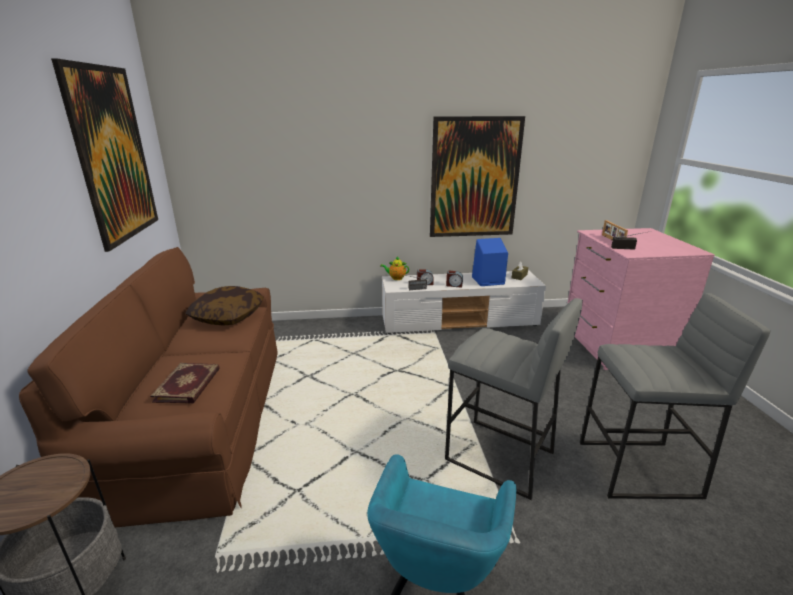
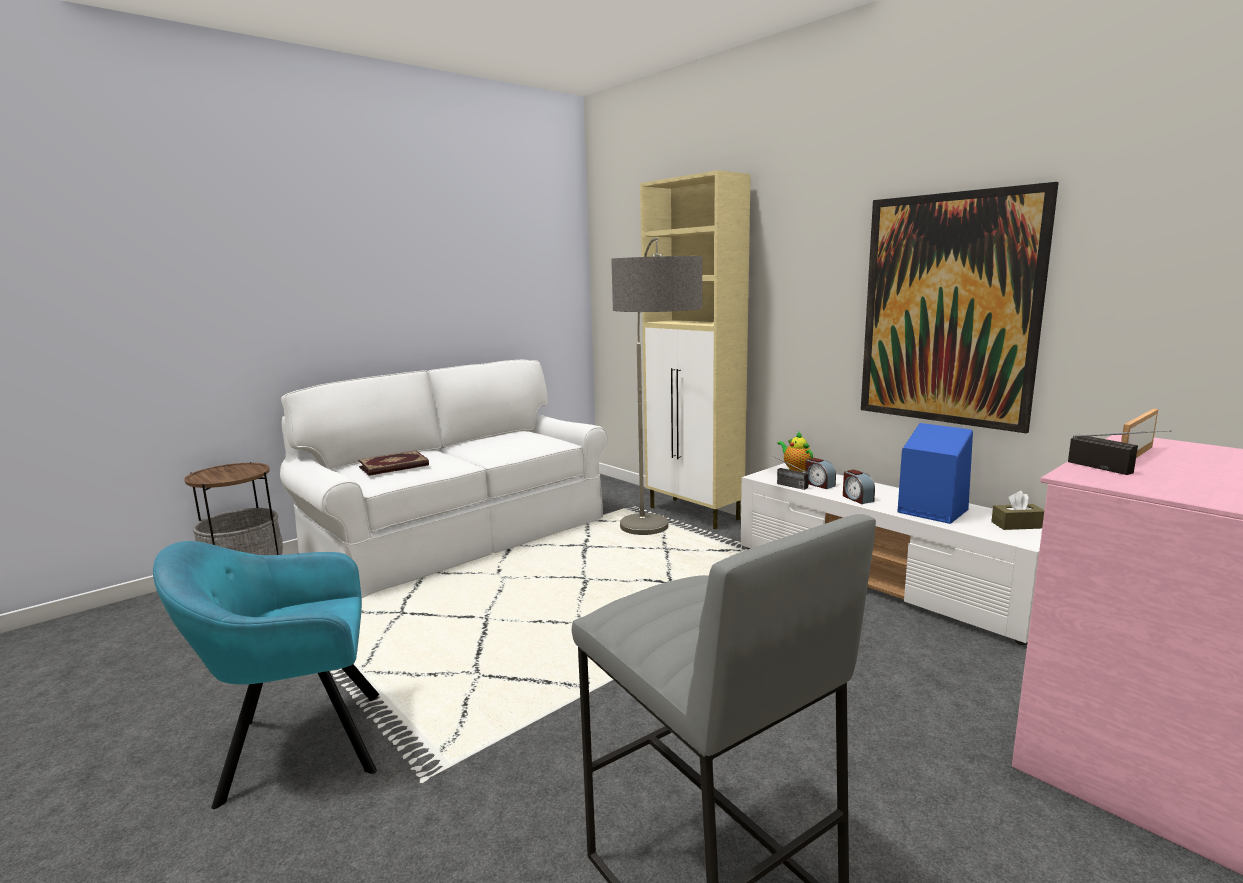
camera: 55 degrees right, 10 degrees down
(113, 155) = (491, 258): picture -> none
(202, 419) = (460, 536): brown sofa -> white sofa
(228, 316) = (528, 439): pillow -> none
(322, 326) = (694, 514): none -> beige cabinet
(348, 357) = (654, 549): none -> floor lamp
(499, 457) = (579, 717): grey stool -> none

